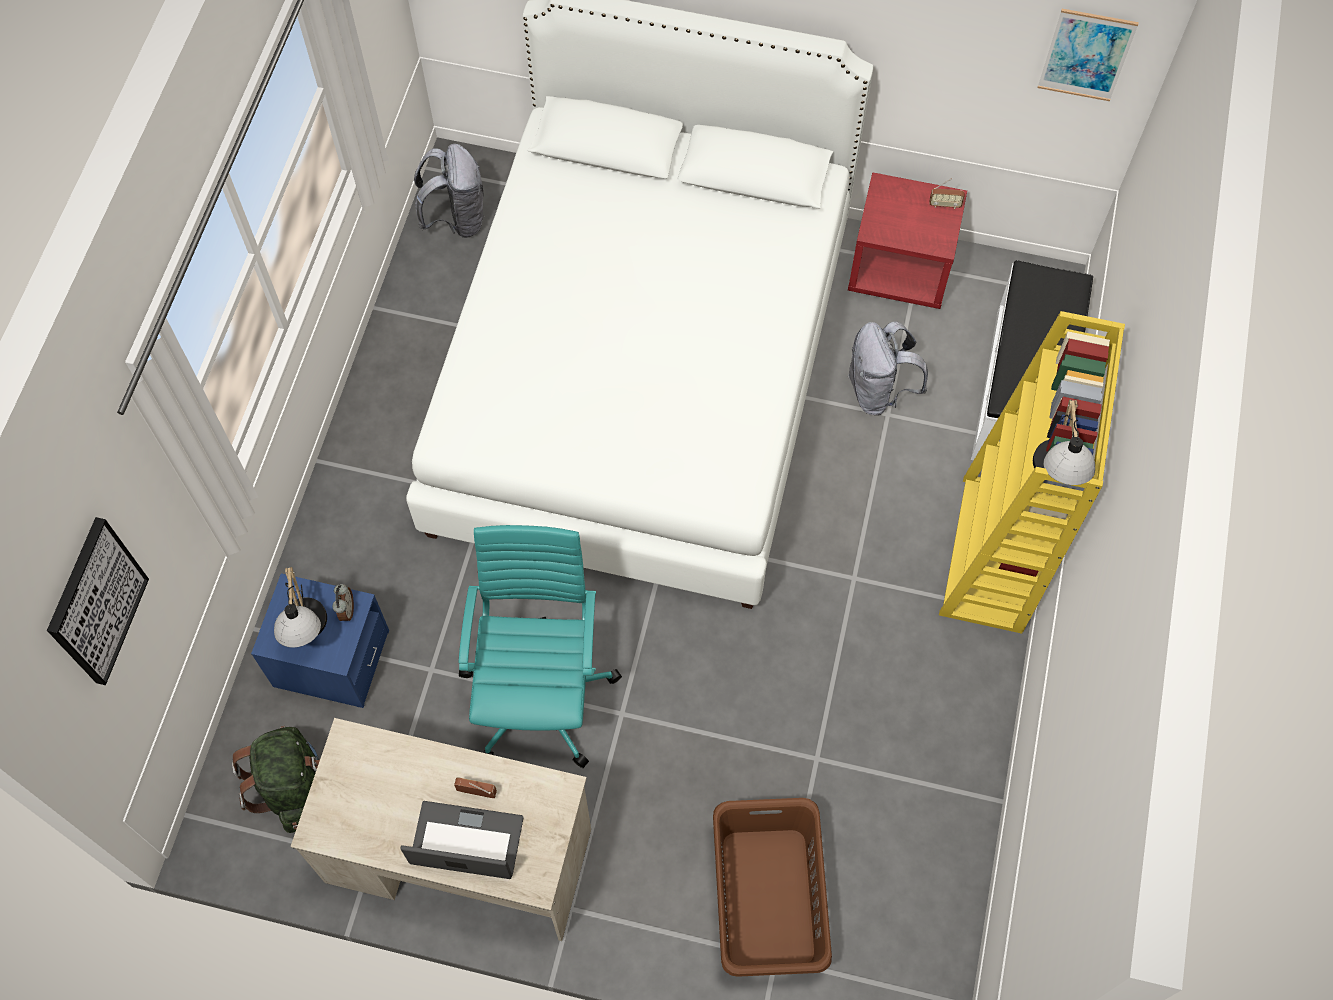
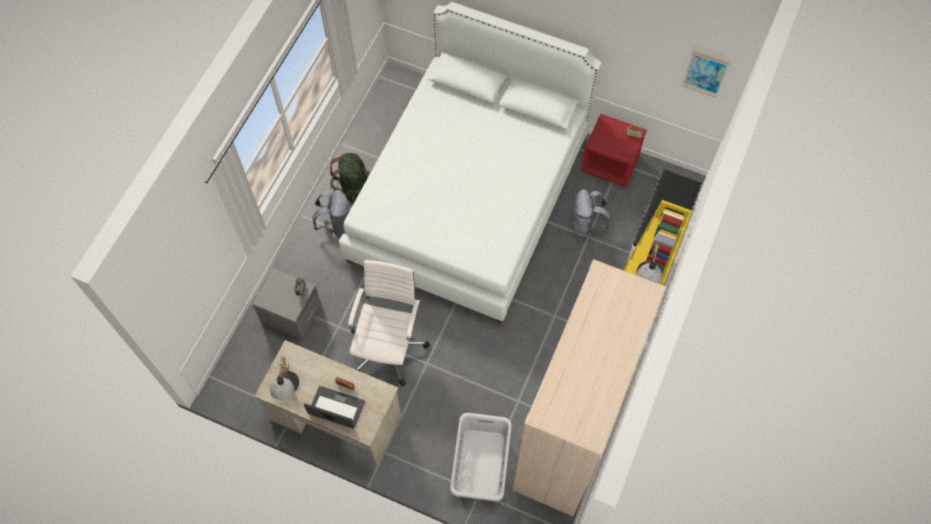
camera: 10 degrees right, 0 degrees up
(95, 602) = (182, 266): picture -> none
(293, 787) = (262, 372): green backpack -> green backpack (353, 185)
(307, 631) = (280, 297): table lamp -> table lamp (287, 389)
(331, 659) = (291, 313): blue nightstand -> grey nightstand
(457, 218) = (391, 105): grey backpack -> grey backpack (336, 224)
(540, 692) = (388, 346): turquoise office chair -> white office chair
(766, 898) = (480, 464): brown laundry basket -> grey laundry basket
(932, 804) = (570, 432): none -> beige wardrobe

